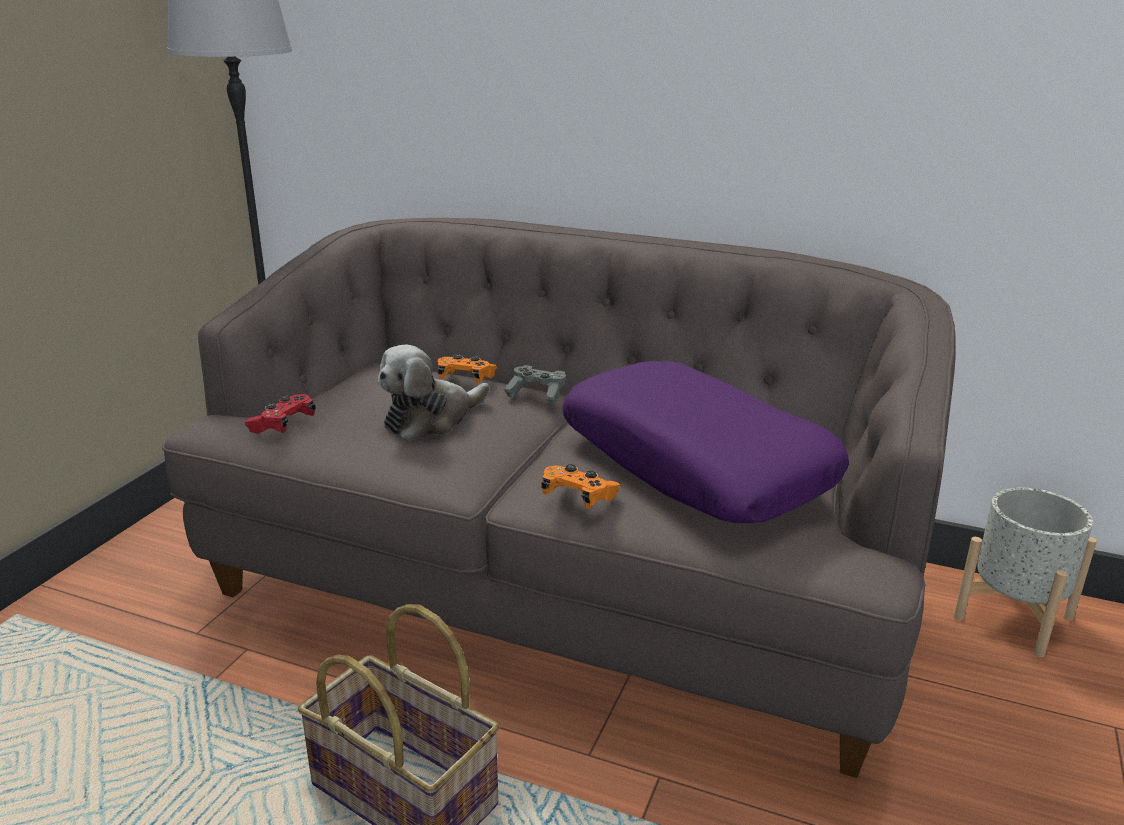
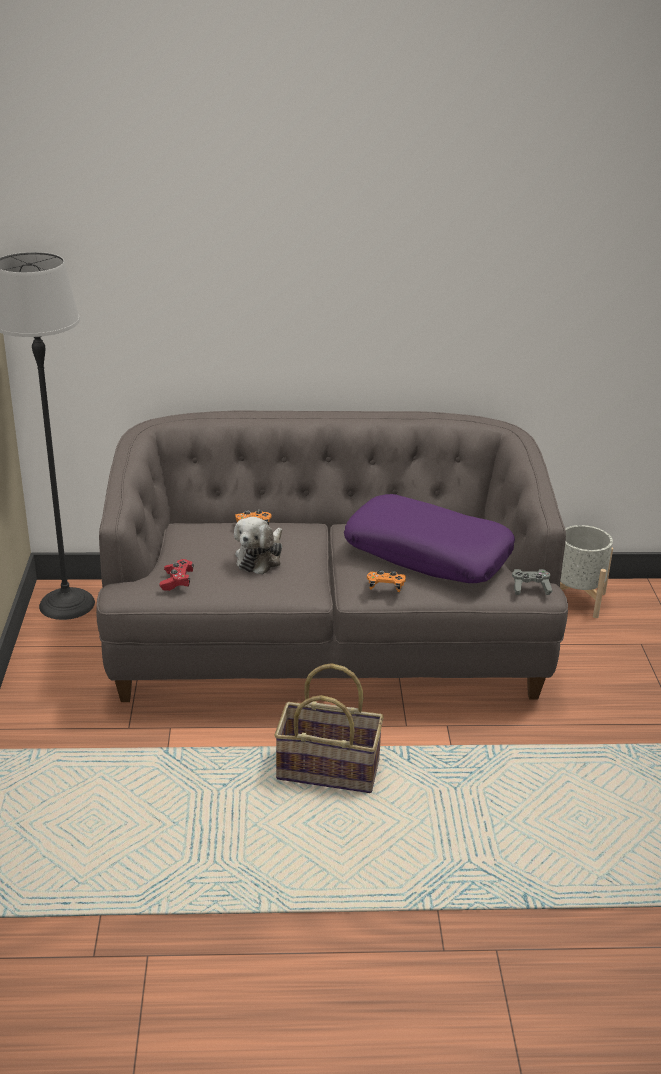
camera: 25 degrees left, 5 degrees up
(537, 394) = (304, 527): grey game controller -> grey game controller (530, 588)

